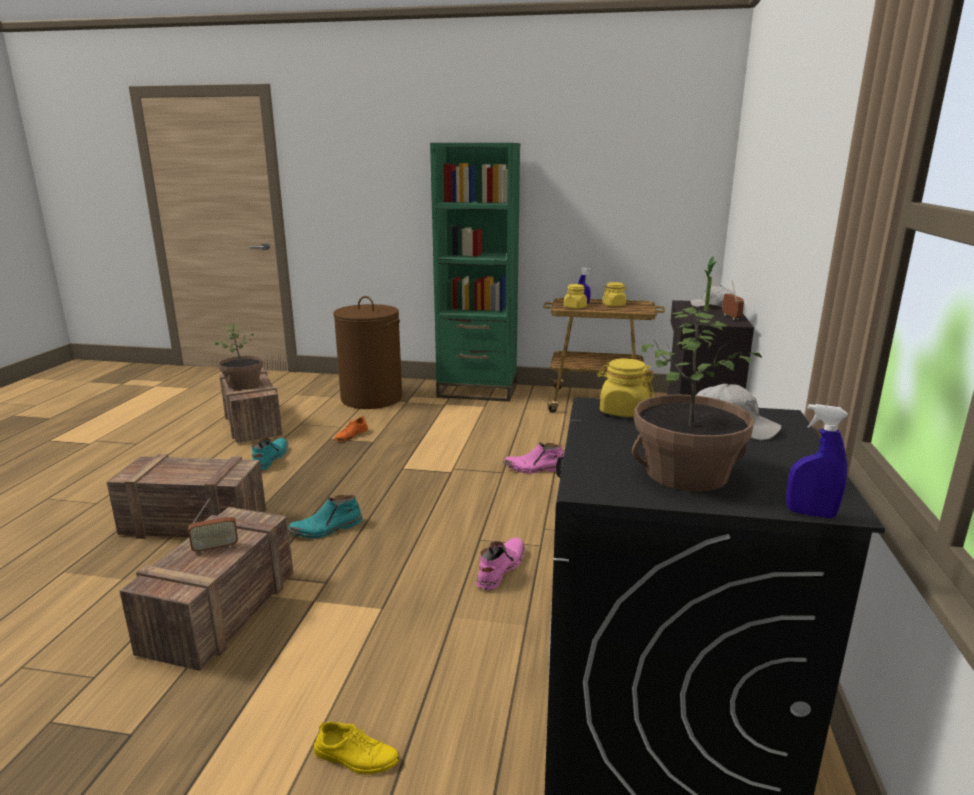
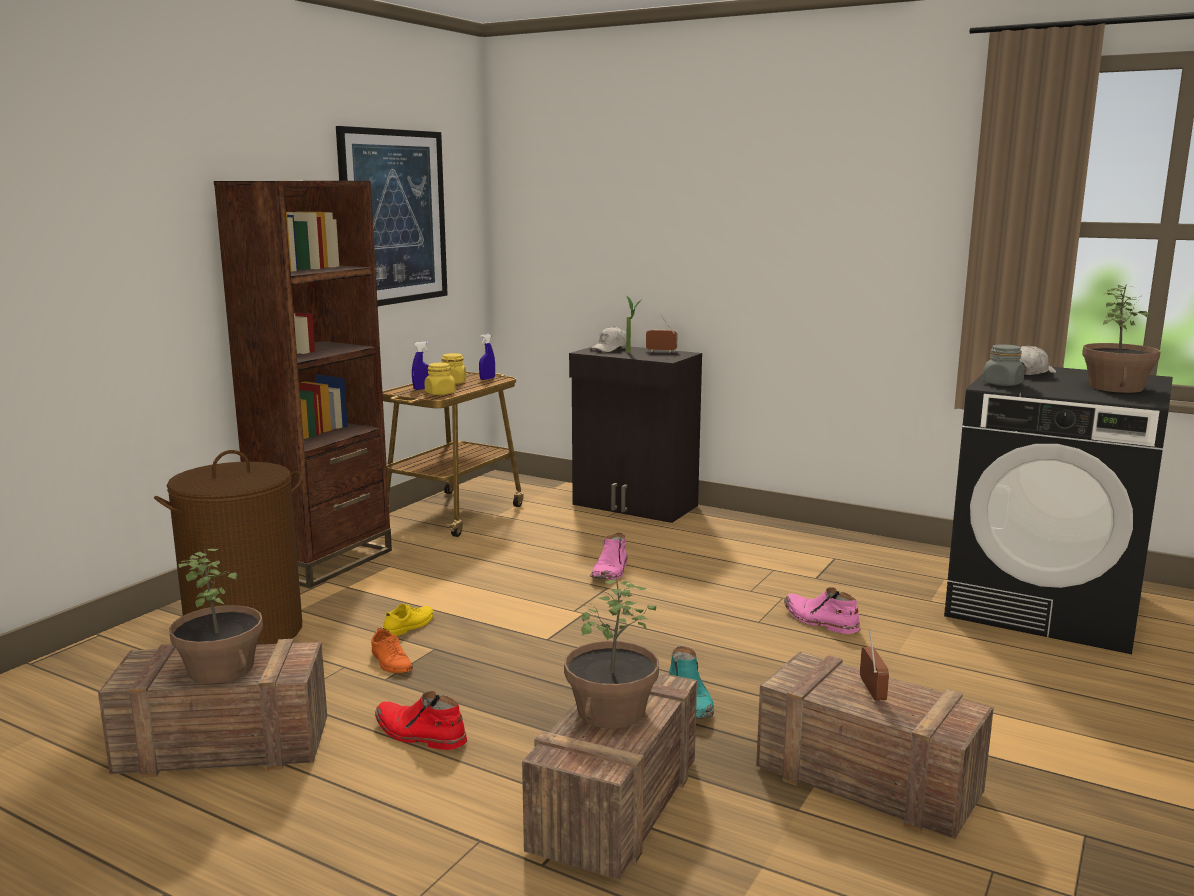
camera: 70 degrees left, 5 degrees down
(193, 467) = (610, 710): none -> potted plant
(269, 459) = (419, 734): turquoise boot -> red boot
(356, 757) = (1092, 715): yellow shoe -> yellow shoe (409, 625)
(477, 391) = (323, 561): green bookcase -> brown bookcase
(606, 172) = (394, 217): none -> picture
(623, 411) = (1002, 384): yellow jar -> grey jar
(810, 513) = (1162, 381): blue spray bottle -> blue spray bottle (487, 379)

